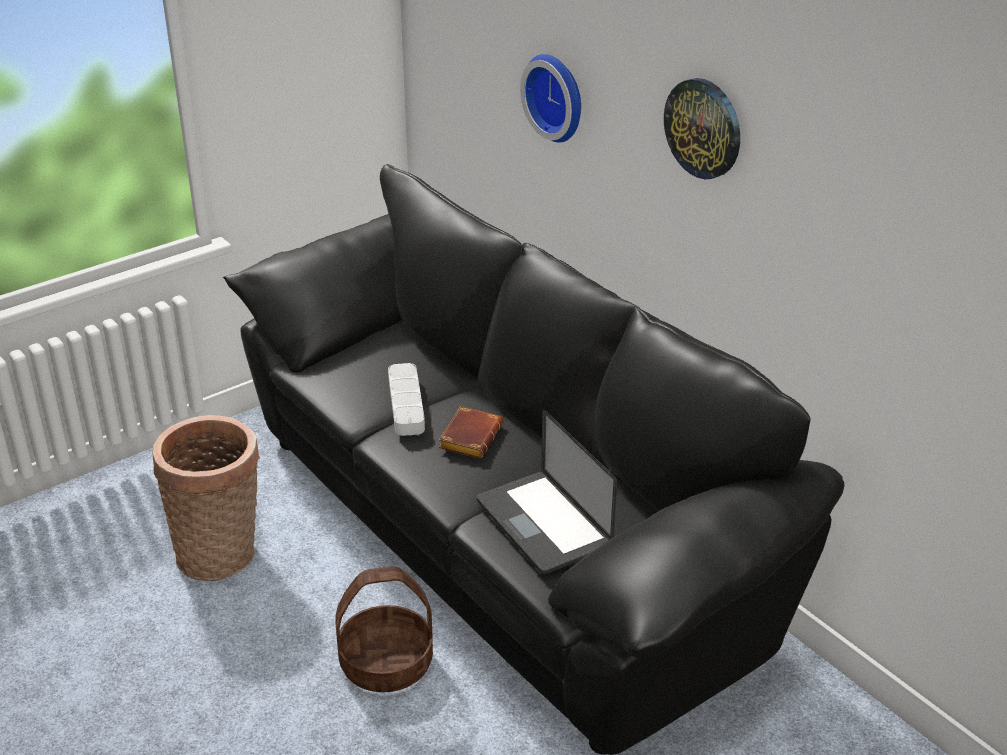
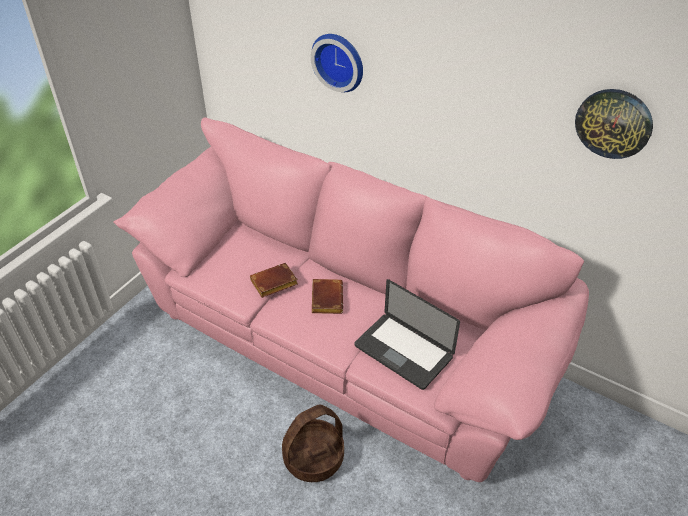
camera: 20 degrees left, 10 degrees up
(221, 554) = (168, 409): basket -> none
(406, 404) = (273, 284): grey tray -> brown book
(500, 543) = (342, 350): black sofa -> pink sofa
(703, 128) = (471, 77): wall clock -> wall clock (613, 123)

